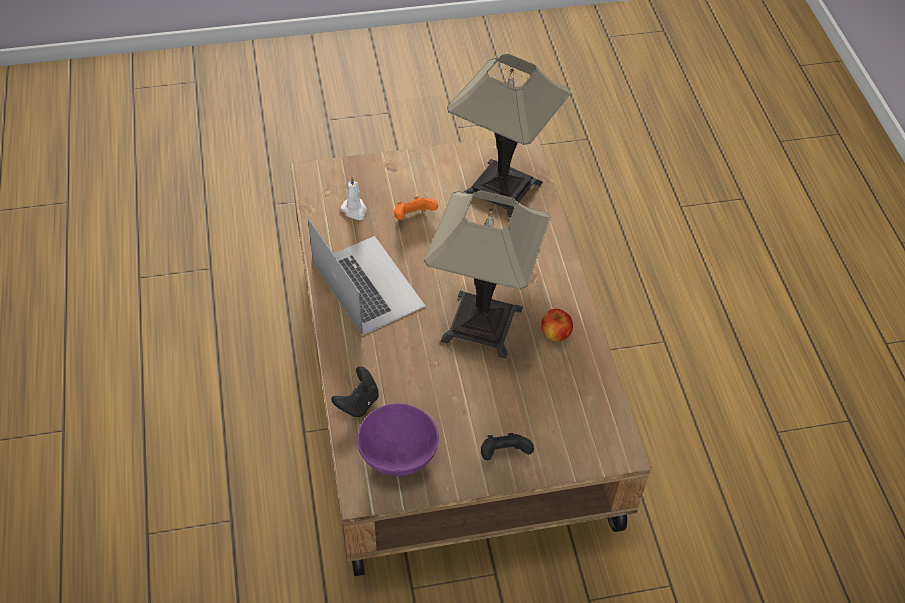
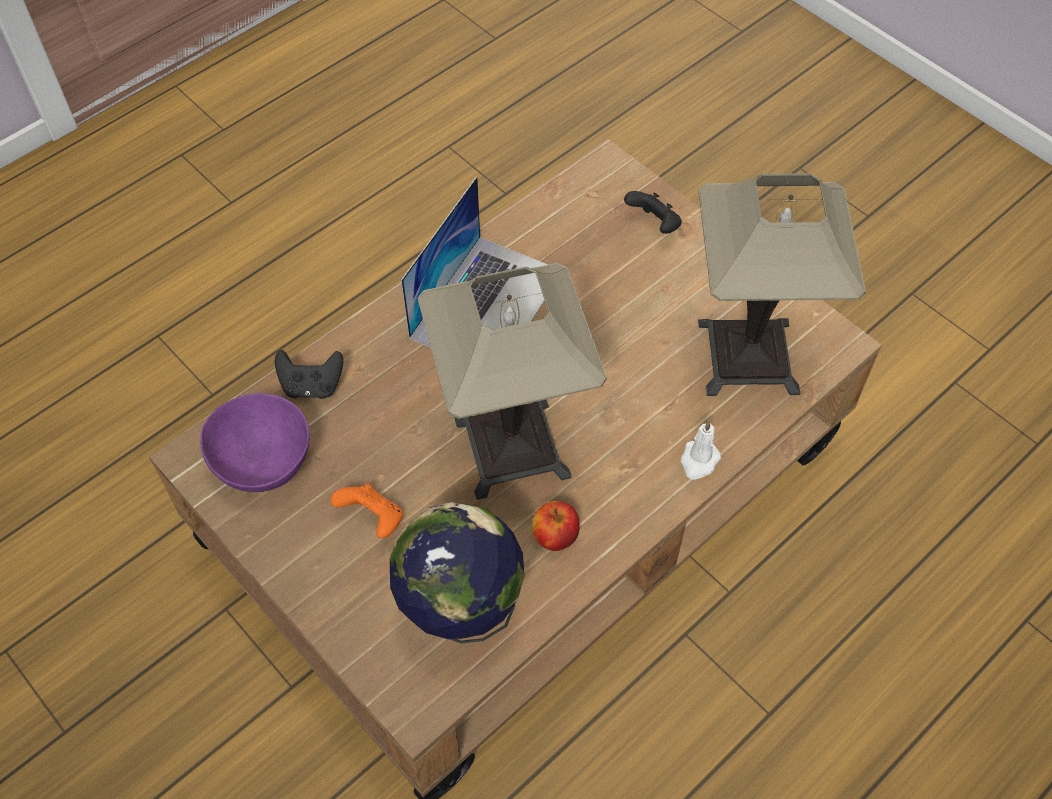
camera: 60 degrees right, 5 degrees up
(354, 210) = (587, 232): white candle -> white candle (699, 461)
(413, 217) = (623, 292): orange game controller -> orange game controller (373, 519)
(504, 454) = (331, 572): black game controller -> black game controller (654, 225)
(574, 402) = (461, 612): none -> globe

